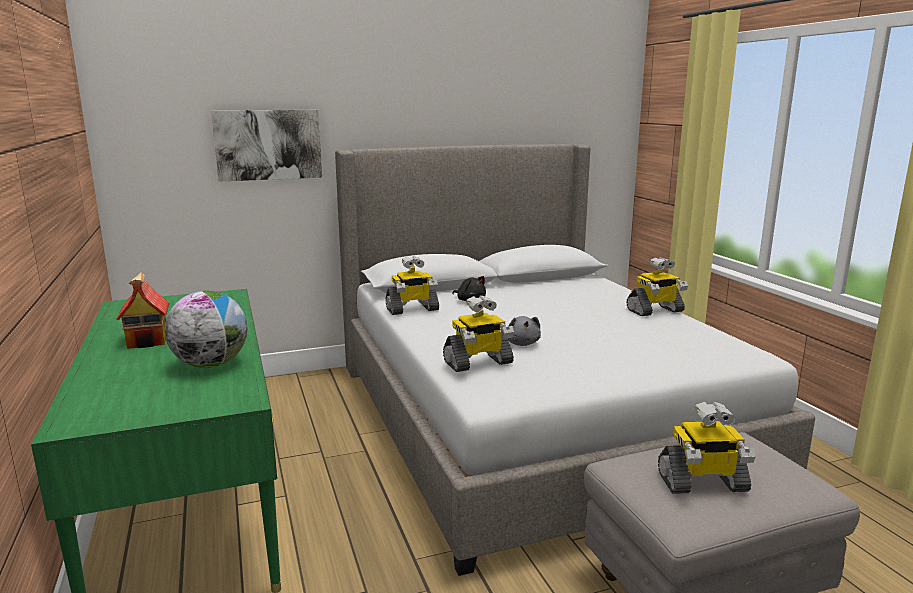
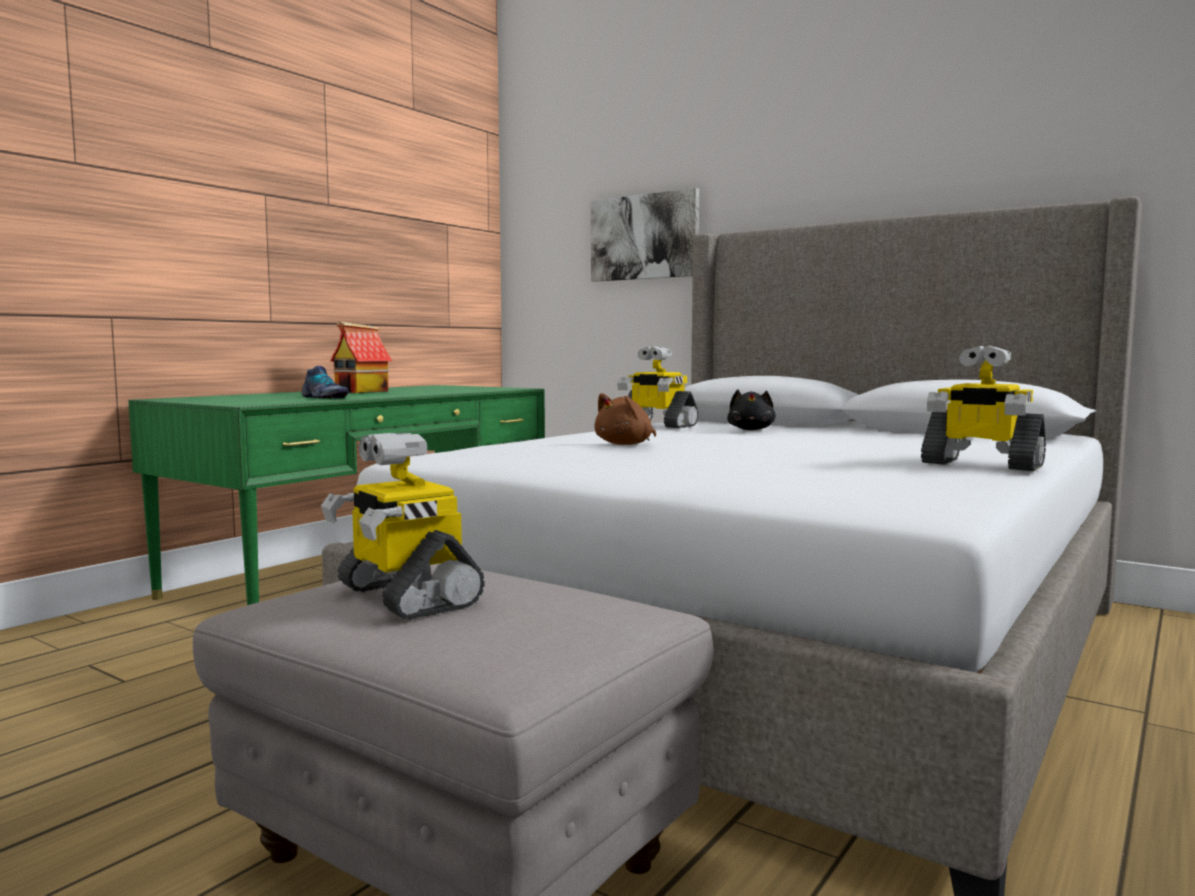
camera: 55 degrees right, 10 degrees down
(211, 364) = (324, 397): globe -> shoe
(478, 363) = (513, 441): toy robot -> none
(522, 343) = (626, 444): grey plush toy -> brown plush toy

